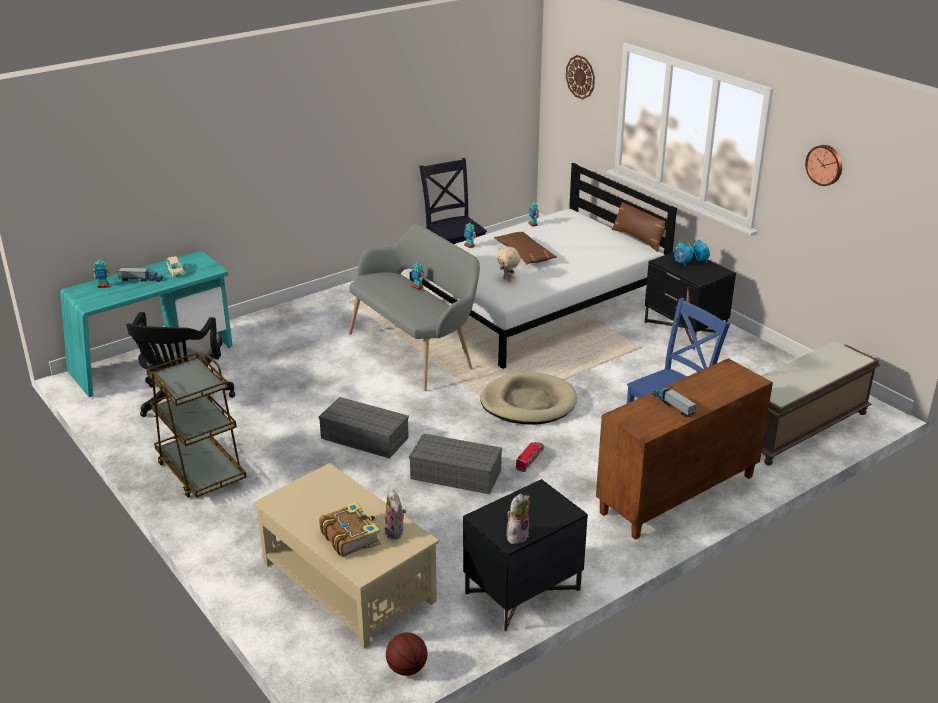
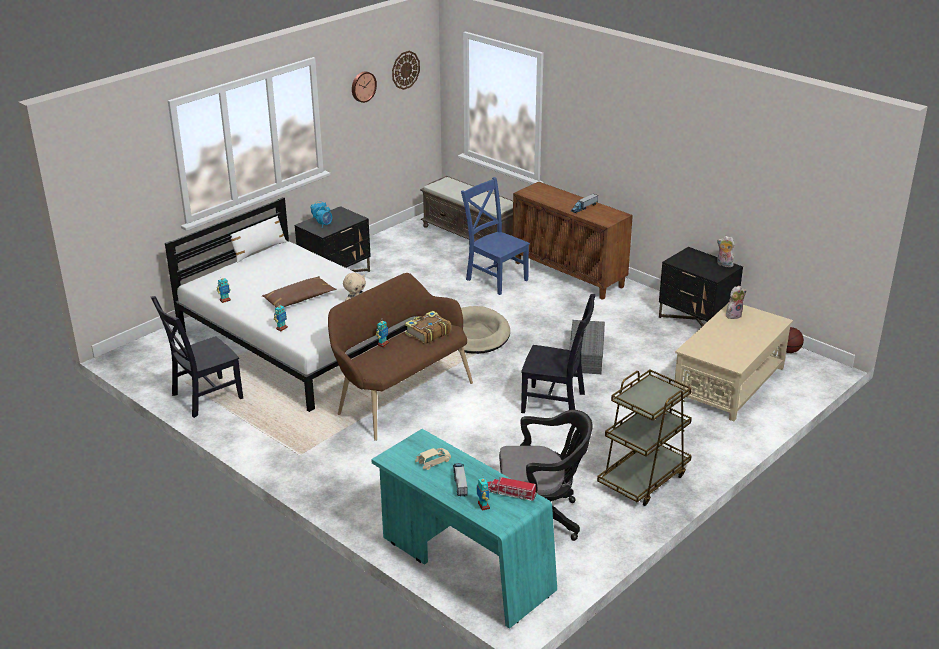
camera: 100 degrees left, 0 degrees up
(350, 536) = (749, 330): book -> book (427, 333)
(363, 438) = (556, 403): grey storage box -> black chair
(416, 350) = (400, 397): grey bench -> brown bench
(530, 459) = (553, 328): toy truck -> toy truck (510, 493)
(580, 77) = (122, 165): wall clock -> wall clock (405, 70)
(638, 239) = (259, 250): brown pillow -> white pillow

